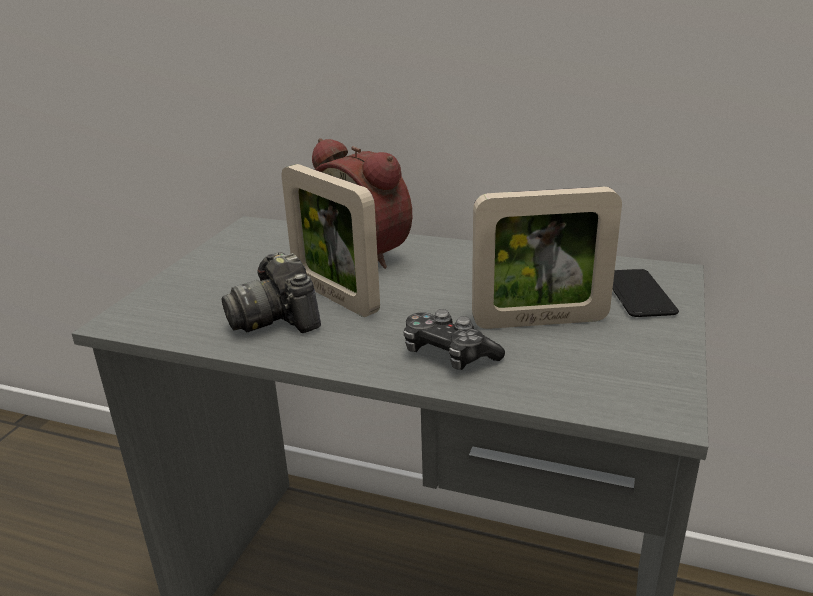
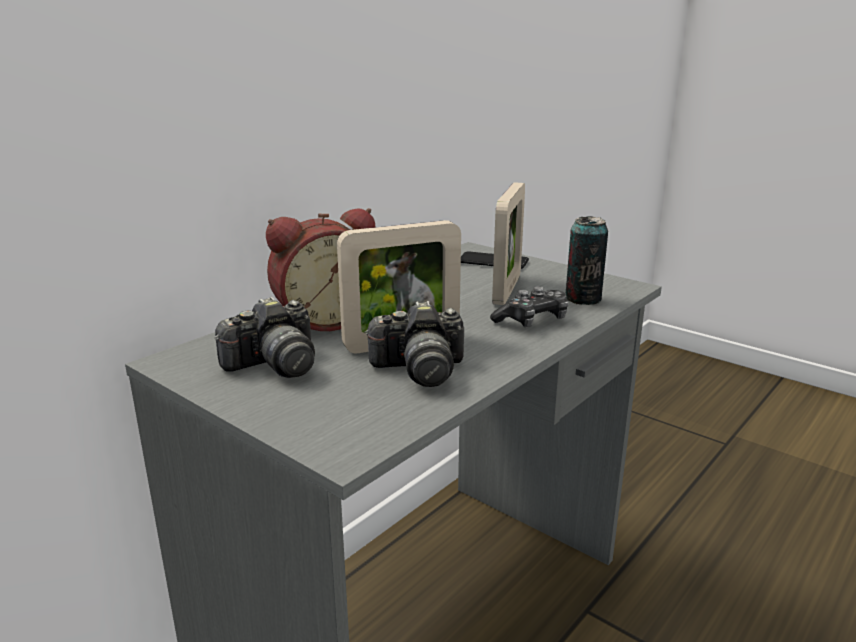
camera: 70 degrees left, 5 degrees down
(260, 259) = (274, 365): none -> camera
(562, 379) = (583, 299): none -> can

